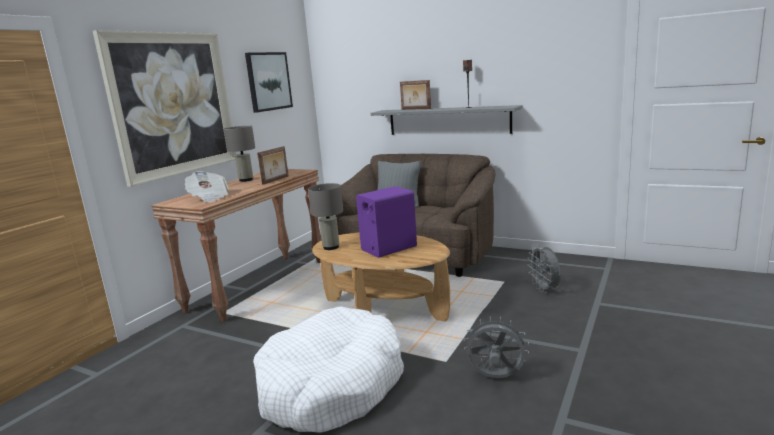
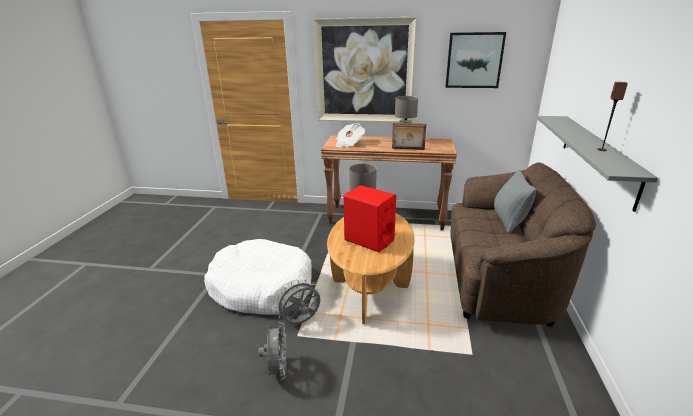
camera: 70 degrees right, 10 degrees up
(388, 248) = (369, 240): purple speaker -> red speaker
(415, 109) = (575, 128): picture frame -> none
(545, 289) = (471, 395): grey fan -> grey fan (301, 322)

